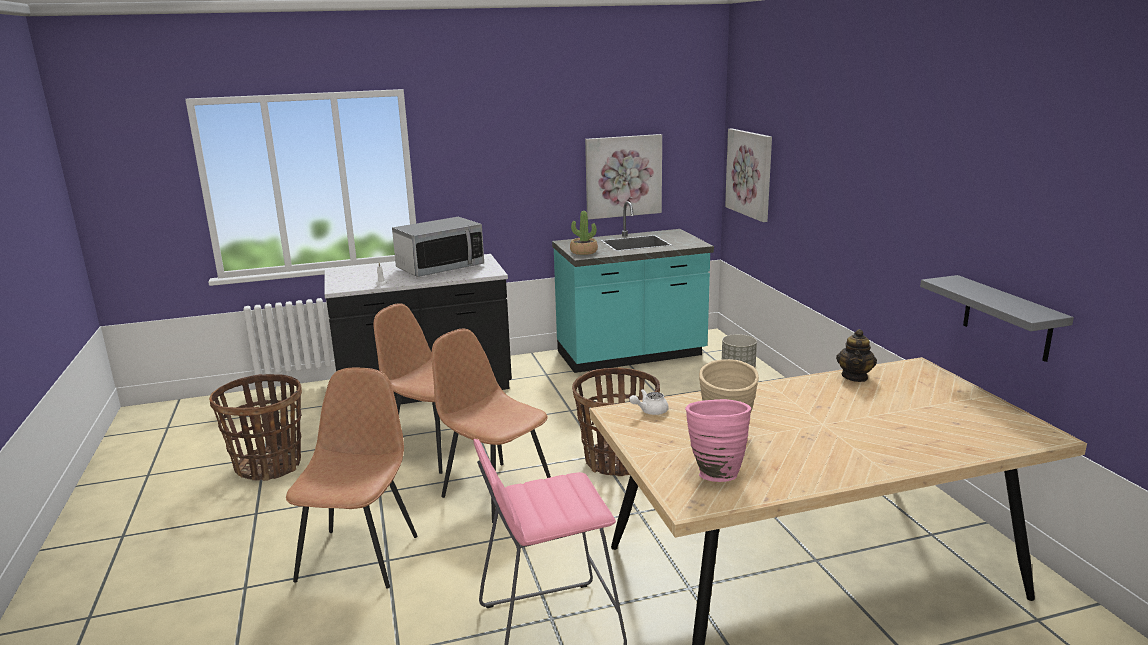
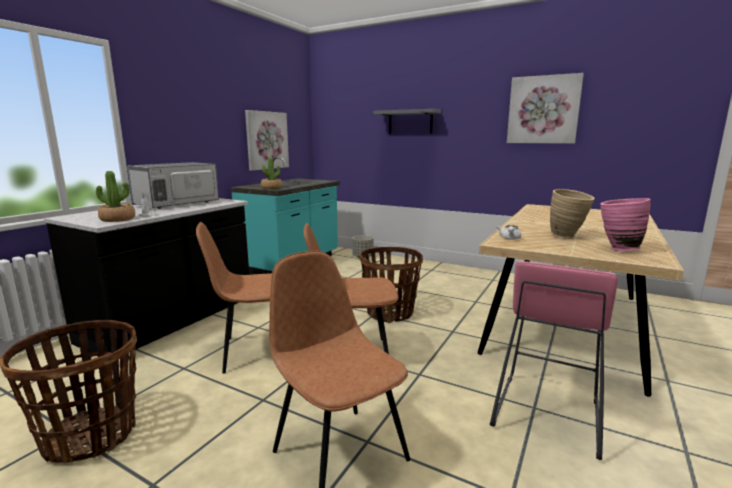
camera: 45 degrees left, 5 degrees down
(356, 284) = (118, 219): none -> potted plant
(440, 267) = (177, 204): microwave -> microwave turned 150 degrees counterclockwise
(750, 173) = (342, 138): picture -> picture (543, 110)
(855, 377) = (531, 212): teapot -> none
(1007, 318) = (571, 172): grey shelf -> grey shelf (410, 122)

